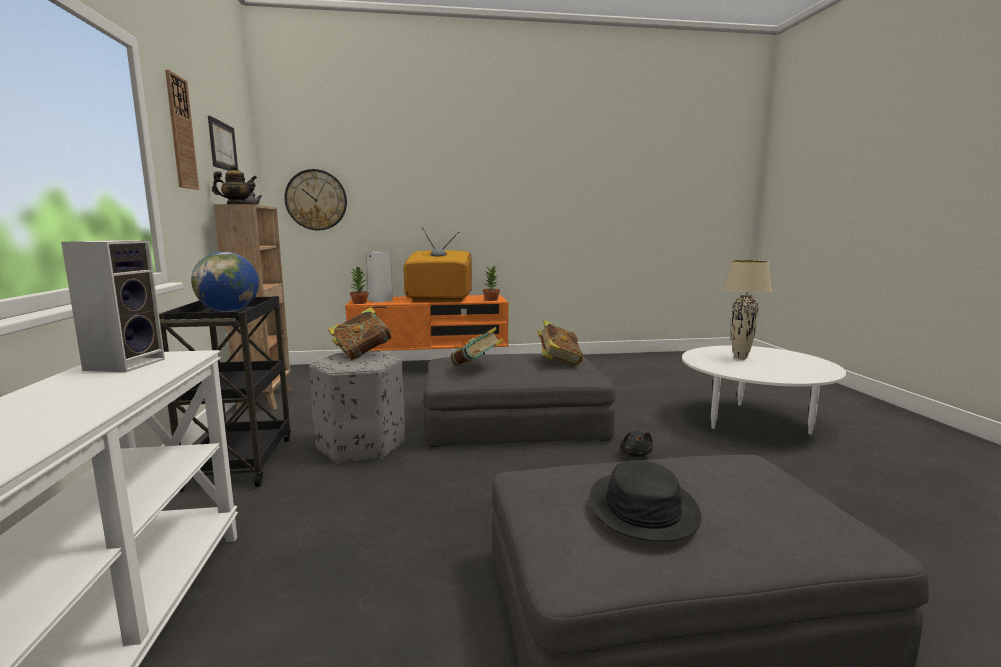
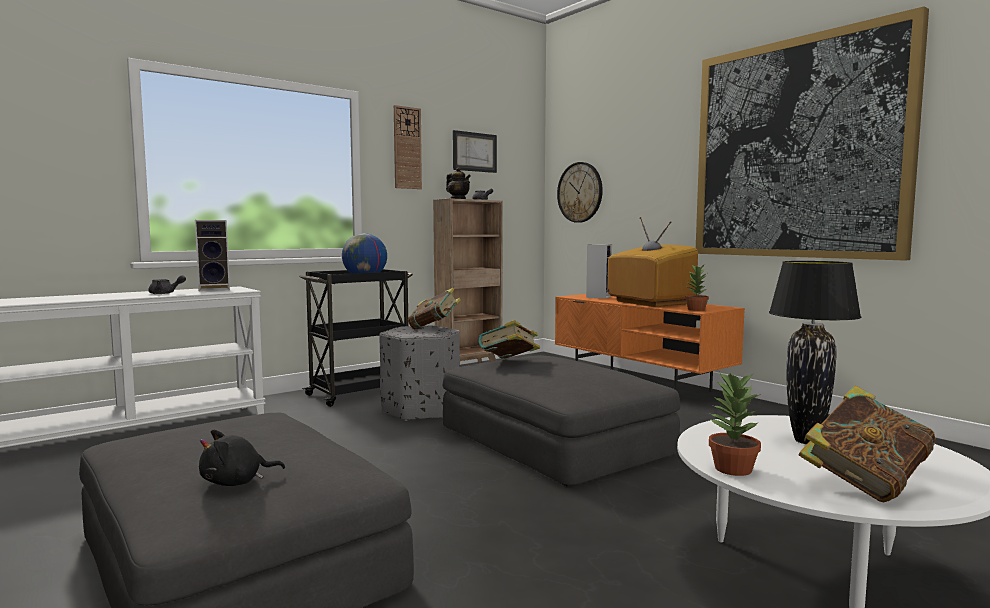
camera: 60 degrees right, 5 degrees down
(105, 388) = (165, 293): none -> grey teapot
(359, 303) = (573, 296): potted plant -> potted plant (732, 469)
(530, 181) = (797, 149): none -> picture
(559, 362) = (584, 379): book -> book (864, 483)
(635, 454) = (545, 505): black plush toy -> black plush toy (236, 482)
(642, 507) = (197, 438): black hat -> none
(740, 358) = (807, 441): beige table lamp -> black table lamp

